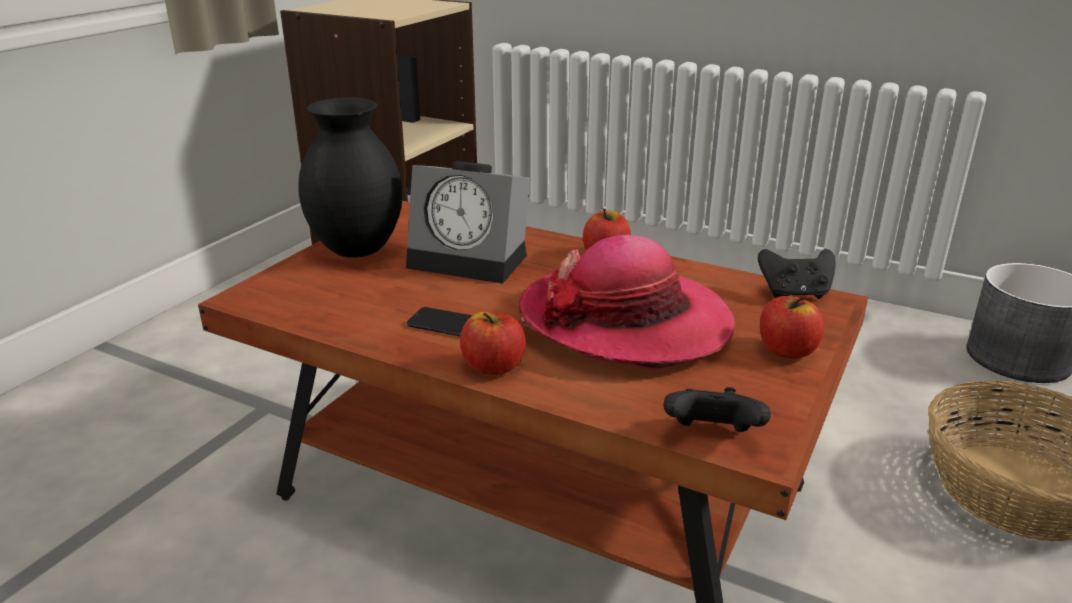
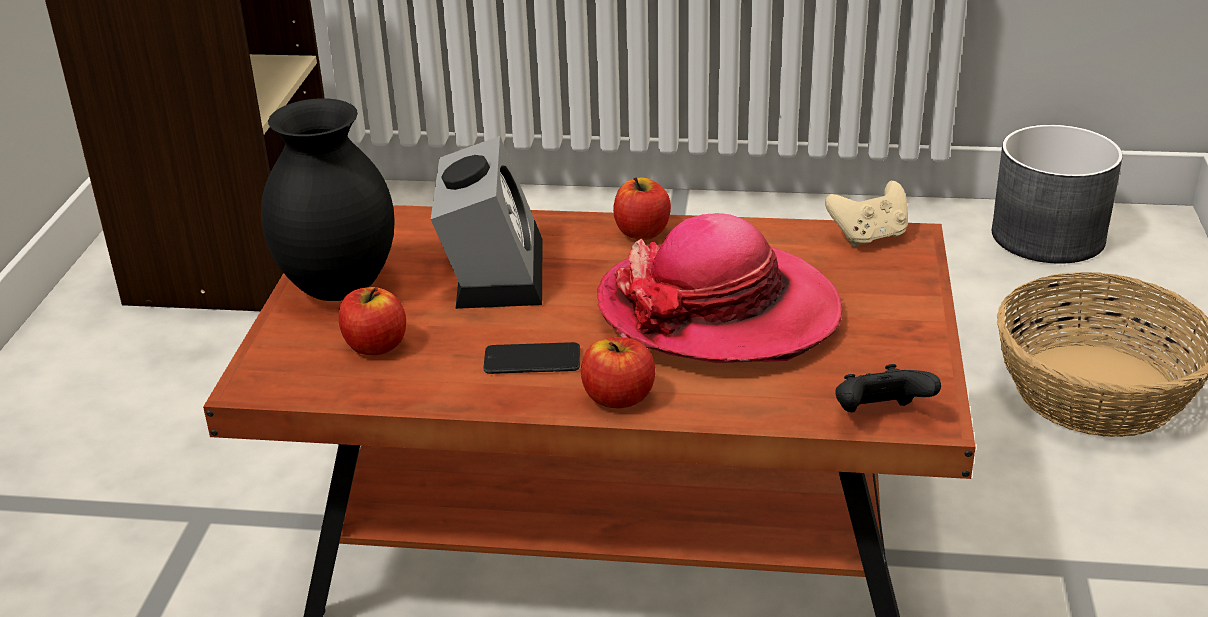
camera: 20 degrees left, 5 degrees up
(473, 260) = (492, 270): alarm clock -> alarm clock turned 90 degrees counterclockwise
(786, 350) = (897, 306): apple -> apple (375, 346)
(794, 294) = (869, 237): black game controller -> beige game controller

